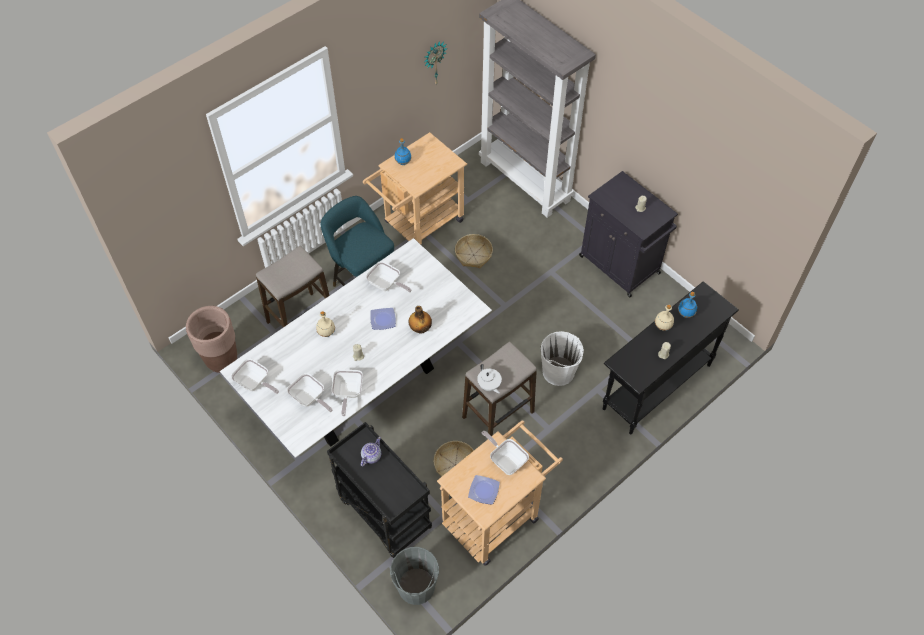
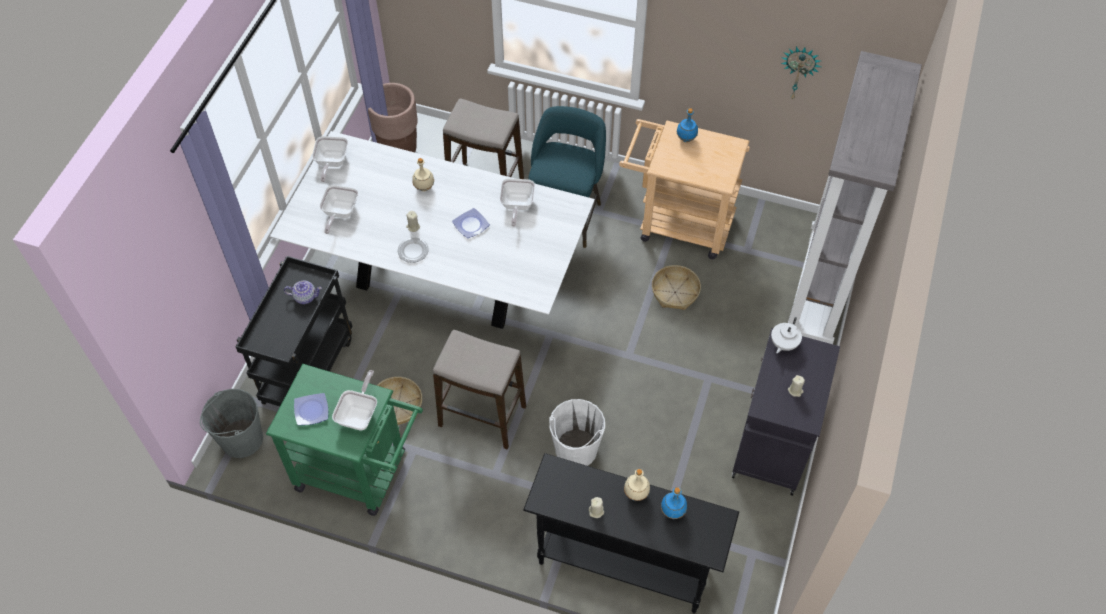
camera: 60 degrees right, 0 degrees up
(347, 393) = (364, 240): frying pan -> none
(381, 366) = (413, 251): none -> plate
(420, 328) = (481, 262): bottle -> none
(489, 385) = (448, 357): white teapot -> white teapot (783, 344)
(496, 515) = (360, 473): beige cart -> green cart

